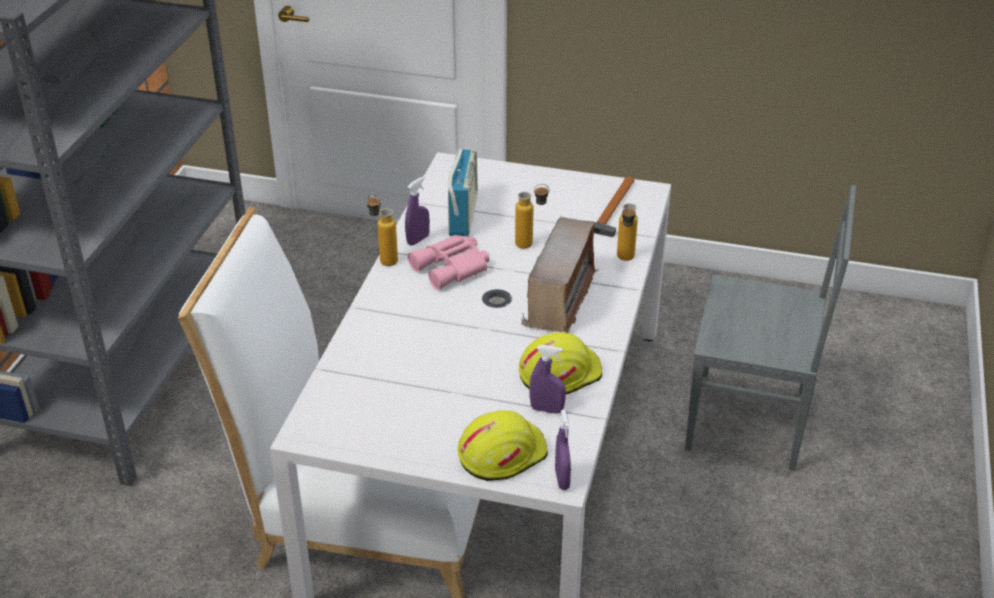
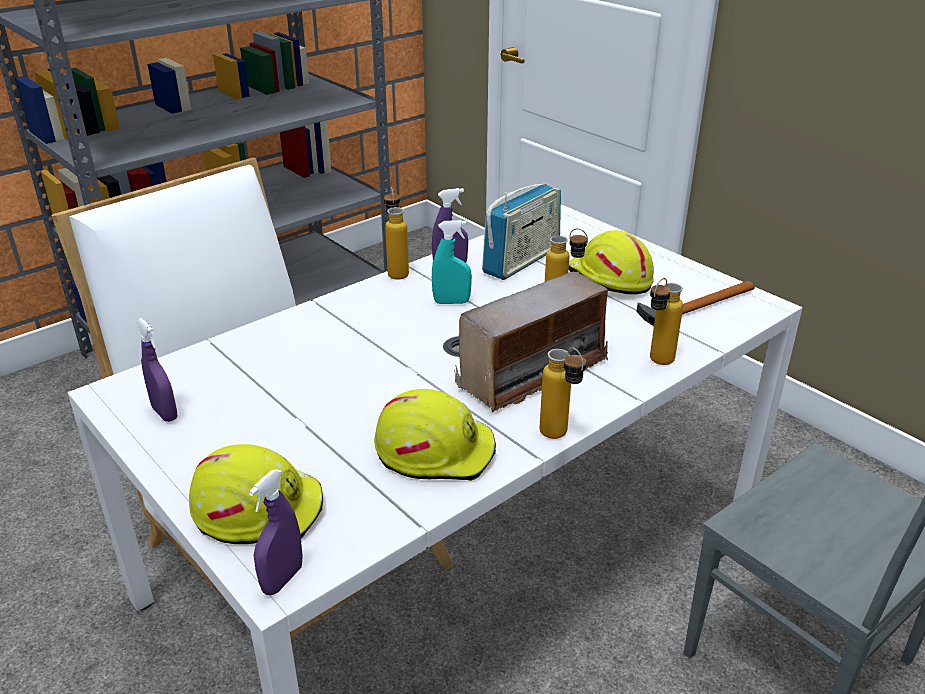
camera: 35 degrees right, 5 degrees down
(452, 268) = (451, 302): pink binoculars -> turquoise spray bottle
(537, 208) = (608, 280): none -> yellow hard hat
(546, 409) = (370, 485): purple spray bottle -> purple spray bottle (164, 413)
(619, 333) = (560, 438): none -> bottle

